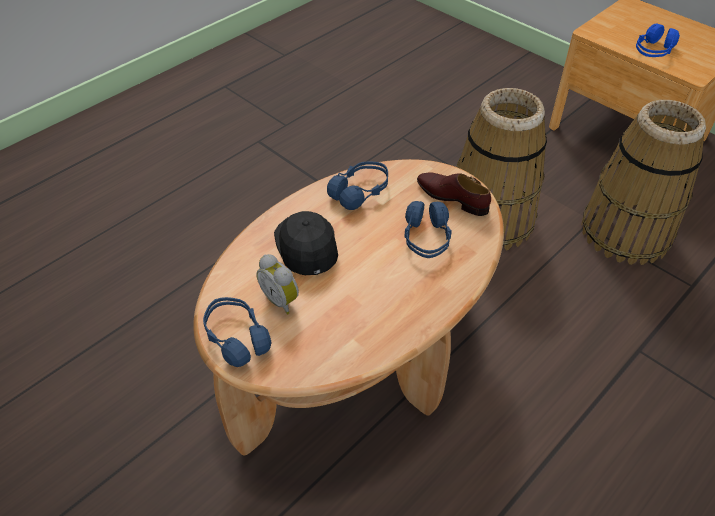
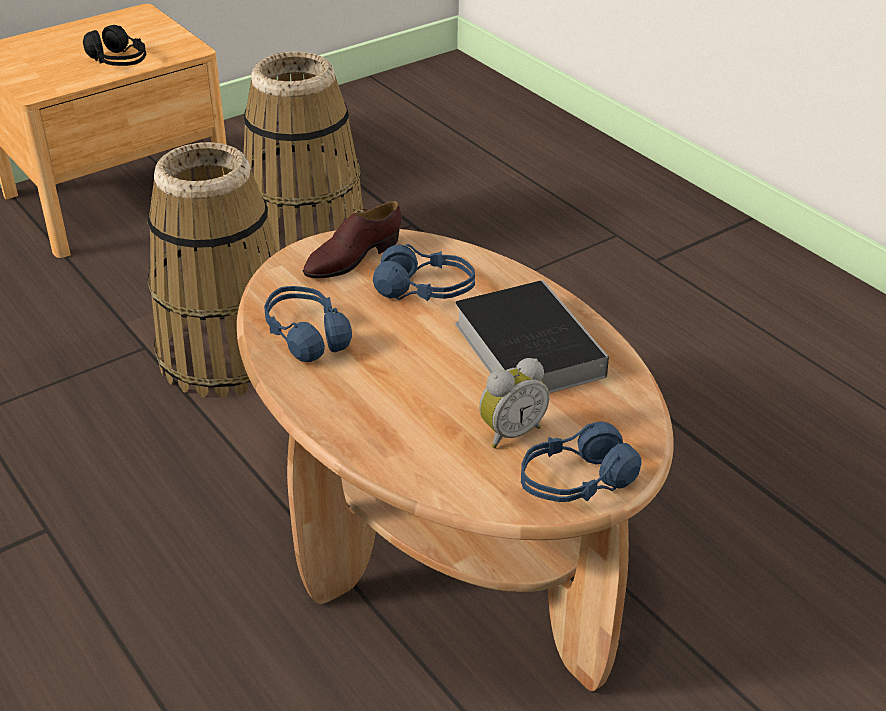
camera: 80 degrees left, 10 degrees down
(306, 246) = (406, 399): black cap -> none
(375, 298) = (524, 346): none -> book
(653, 51) = (119, 62): blue headphones -> black headphones

